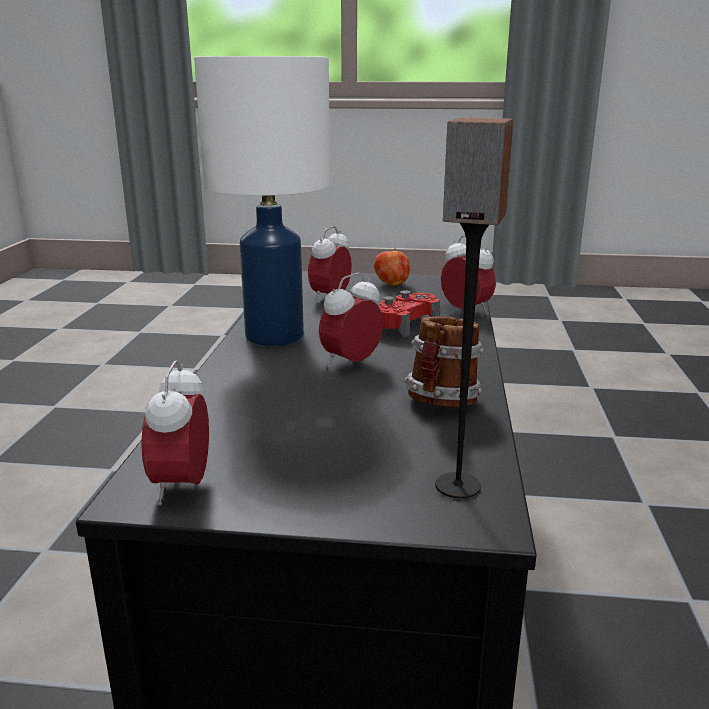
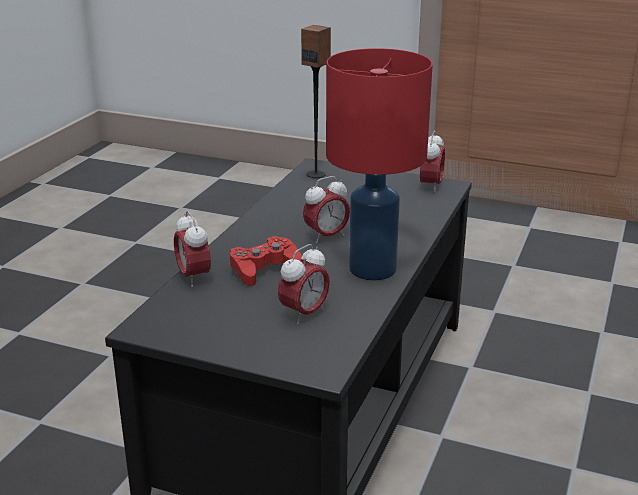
camera: 165 degrees left, 5 degrees up
(276, 335) = (371, 269): white table lamp -> red table lamp
(391, 284) = (223, 331): apple -> none
(441, 403) = (291, 206): mug -> none

